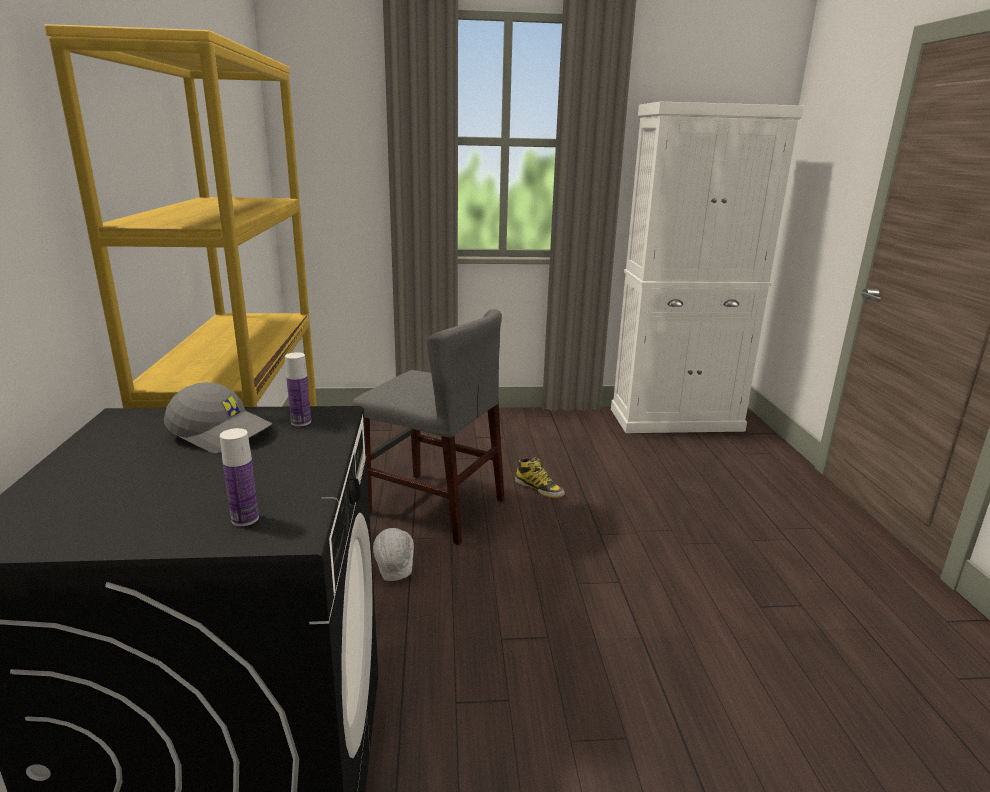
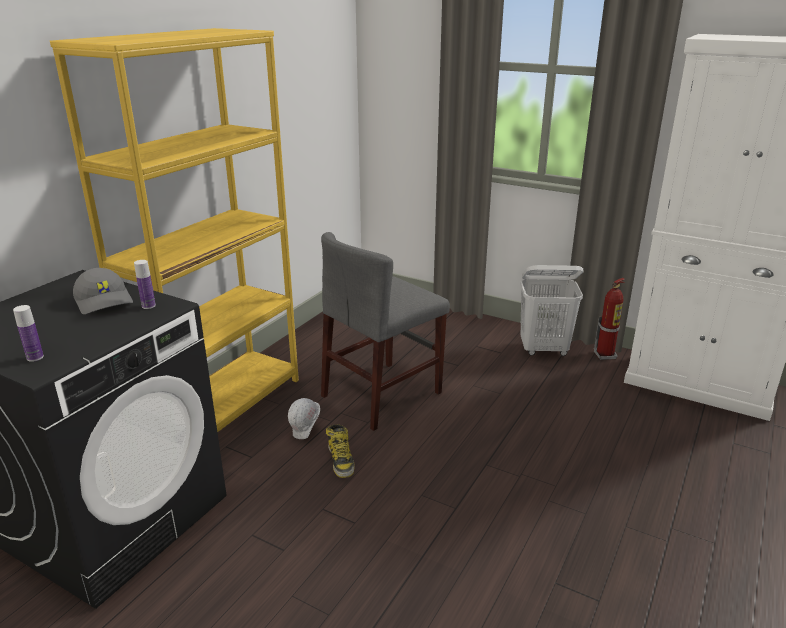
camera: 35 degrees right, 5 degrees up
(435, 506) = (382, 394): grey chair -> grey chair turned 75 degrees clockwise
(537, 424) = (544, 350): none -> white laundry basket
(539, 488) = (479, 407): boot -> boot (341, 460)
(588, 416) = (605, 355): none -> fire extinguisher

